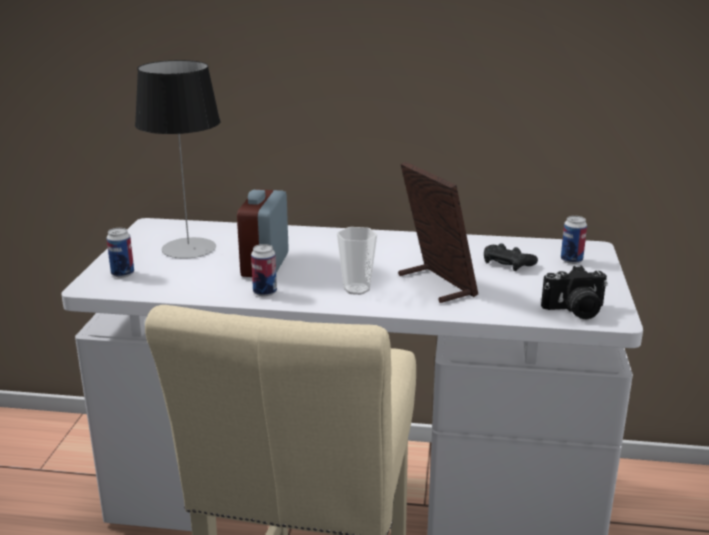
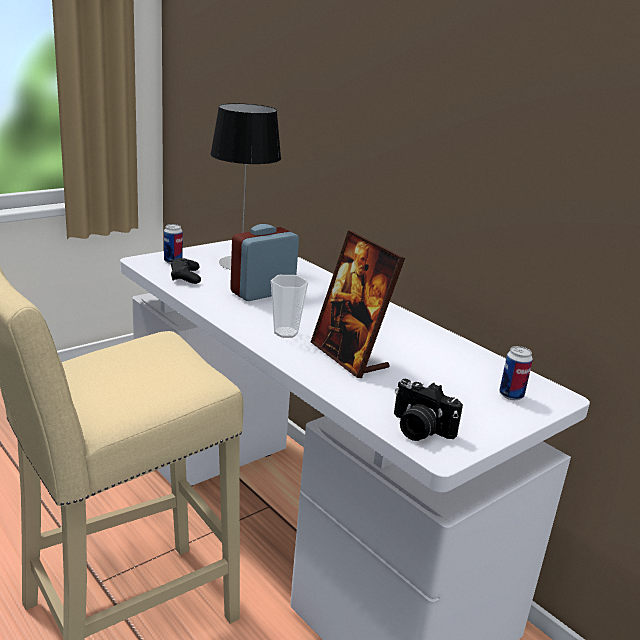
camera: 40 degrees right, 0 degrees up
(265, 292) = (224, 307): can -> none
(436, 284) = (349, 356): picture frame -> picture frame turned 135 degrees clockwise
(507, 263) = (445, 370): black game controller -> black game controller (185, 276)

